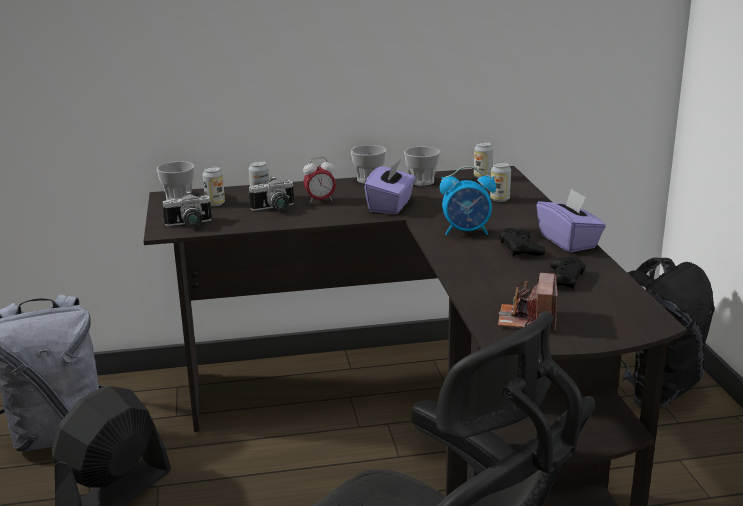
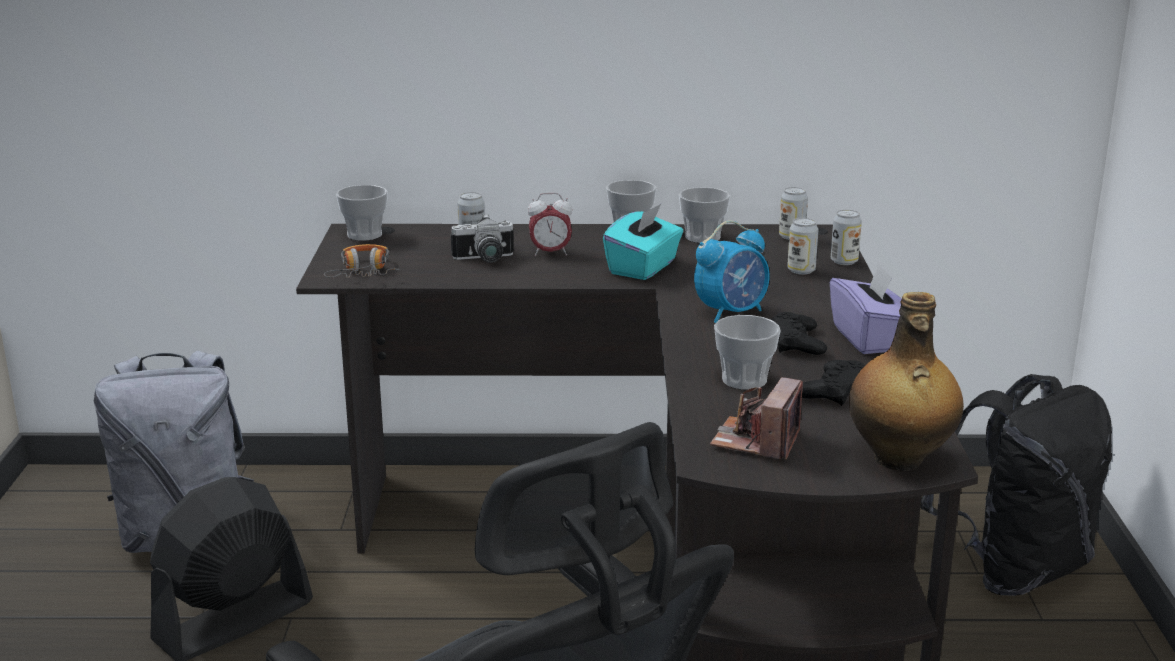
camera: 10 degrees right, 0 degrees up
(189, 225) = (363, 272): camera -> headphones
(215, 203) = (409, 246): can -> can (844, 261)
(391, 206) = (643, 268): purple tissue box -> turquoise tissue box
(467, 232) = (731, 313): alarm clock -> alarm clock turned 45 degrees counterclockwise
(498, 278) = (744, 380): none -> cup
(629, 323) = (898, 459): none -> bottle

